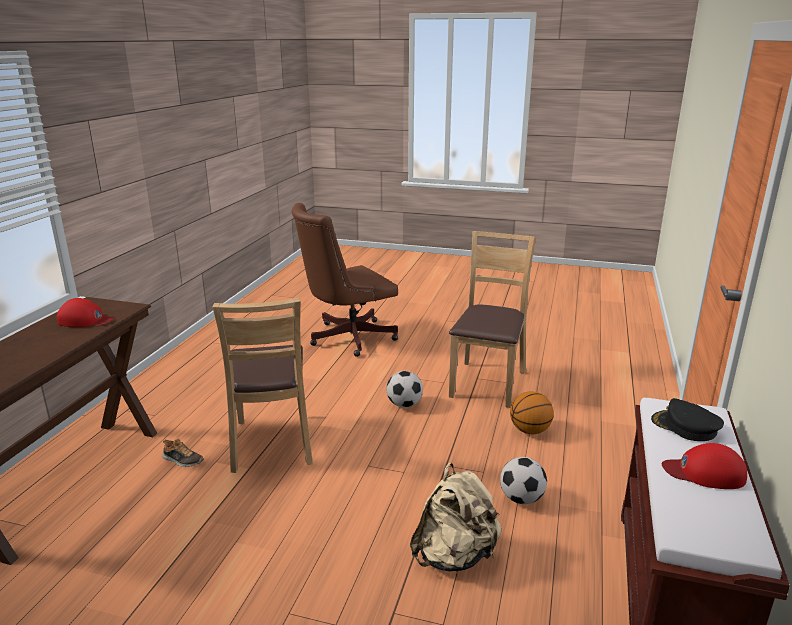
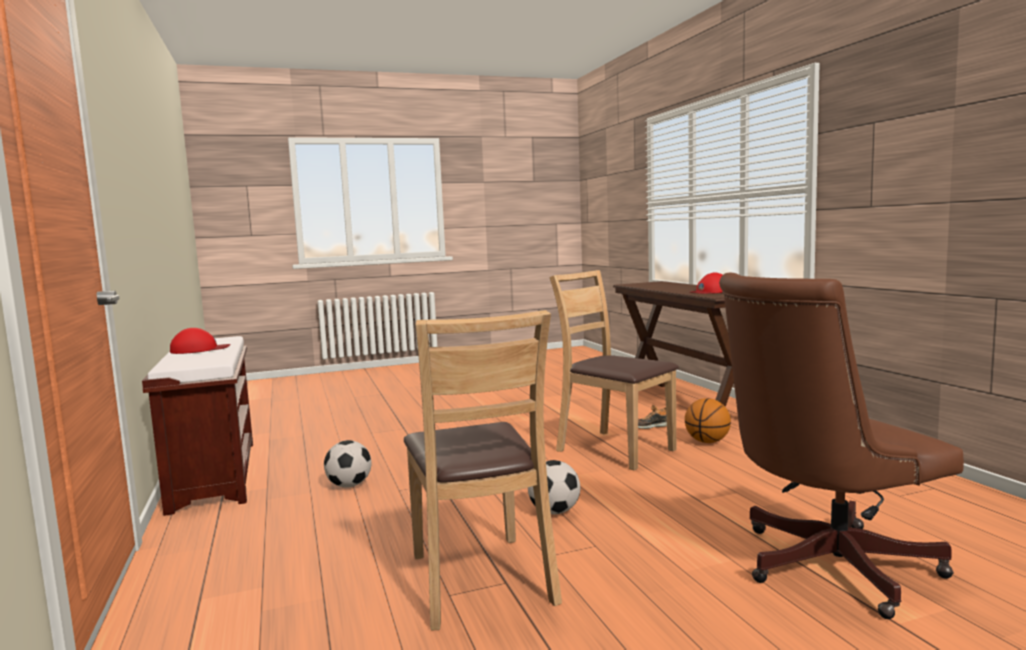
camera: 145 degrees right, 15 degrees down
(346, 338) = (824, 567): brown office chair -> brown office chair turned 135 degrees counterclockwise
(454, 556) = (385, 450): beige backpack -> none
(529, 430) = (369, 538): basketball -> basketball (707, 442)
(685, 427) = (200, 359): black cap -> none

